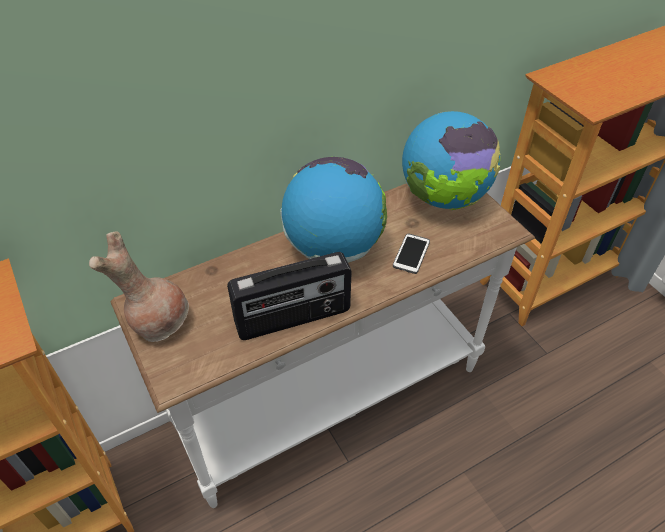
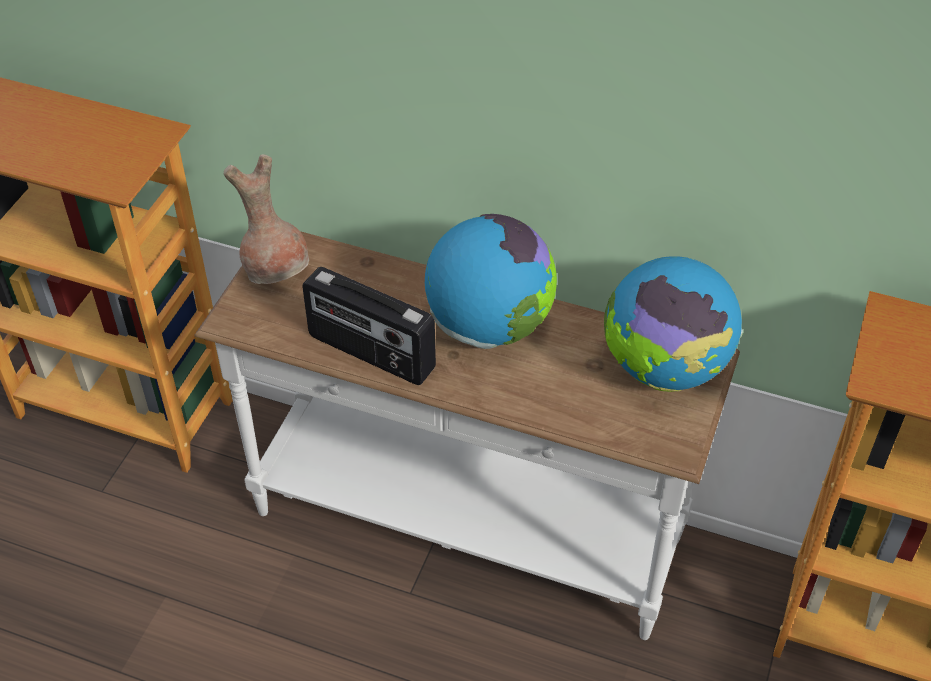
camera: 50 degrees right, 0 degrees up
(411, 254) = (547, 390): phone -> none

